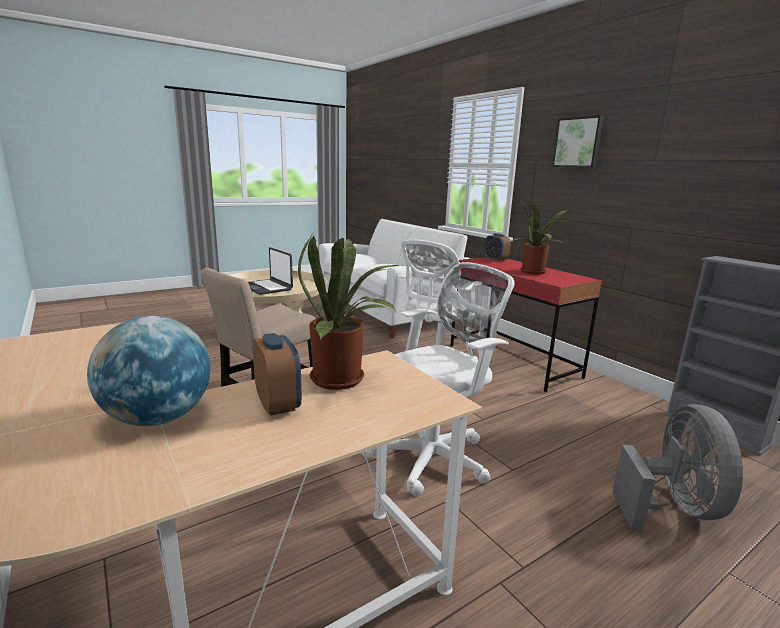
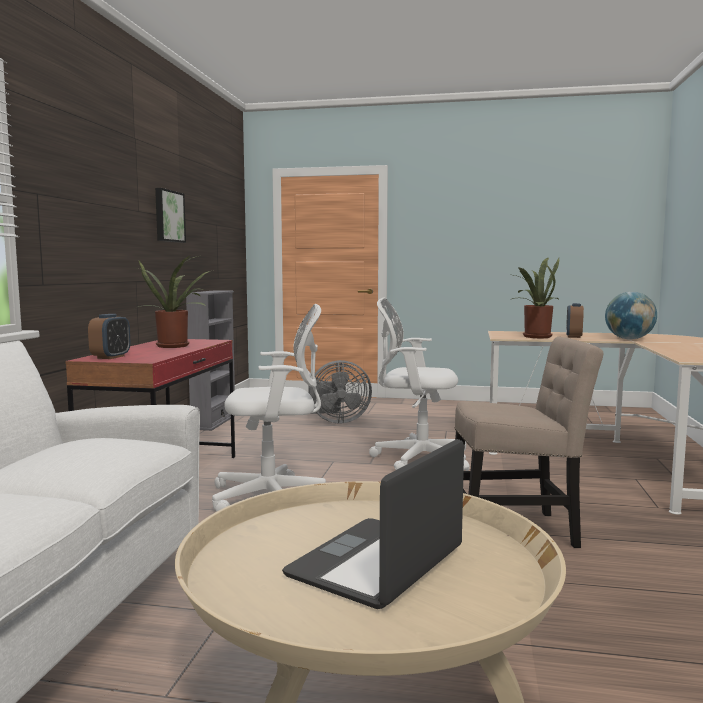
camera: 135 degrees left, 10 degrees down
(266, 287) = (378, 564): laptop -> laptop turned 150 degrees counterclockwise
(578, 142) = (85, 179): picture -> picture (168, 216)
(672, 507) = (337, 421): grey fan -> grey fan turned 150 degrees counterclockwise

